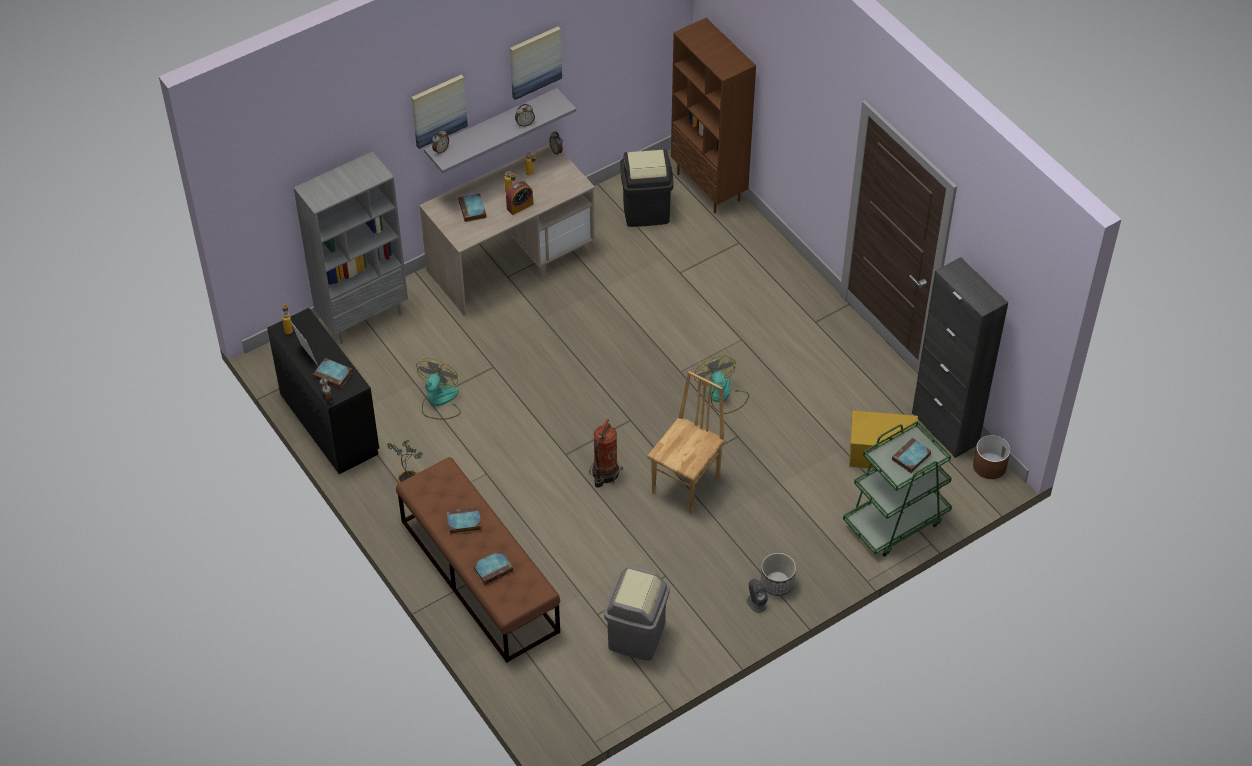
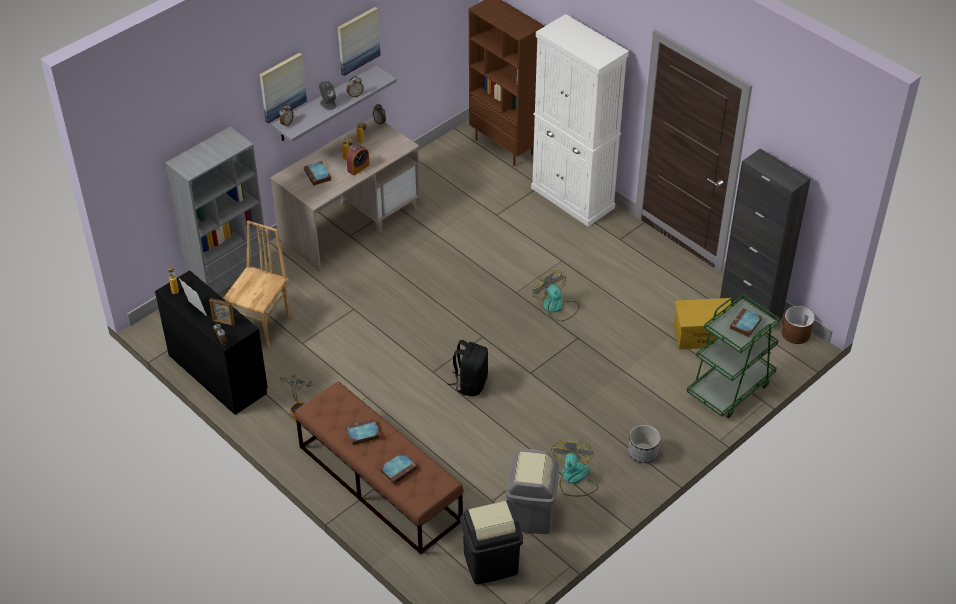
camera: 10 degrees left, 5 degrees down
(333, 375) = (223, 323): book -> picture frame
(439, 401) = (312, 343): fan -> fan (574, 479)
(604, 474) = (470, 383): fire extinguisher -> black backpack
(646, 211) = (456, 171): black trash can -> black trash can (490, 563)
(687, 485) = (544, 383): brown chair -> brown chair (263, 326)
(756, 602) = (629, 471): grey speaker -> grey speaker (328, 104)
(773, 263) = (572, 198): none -> white cabinet

